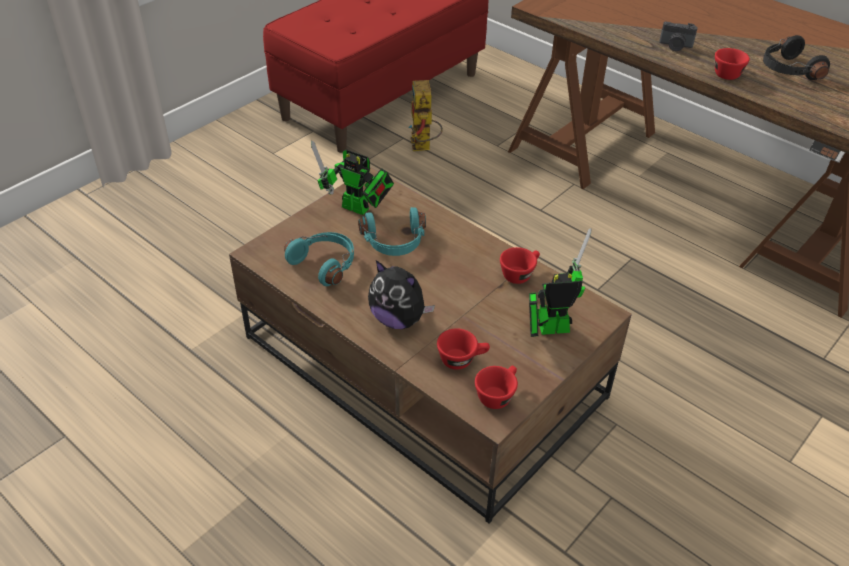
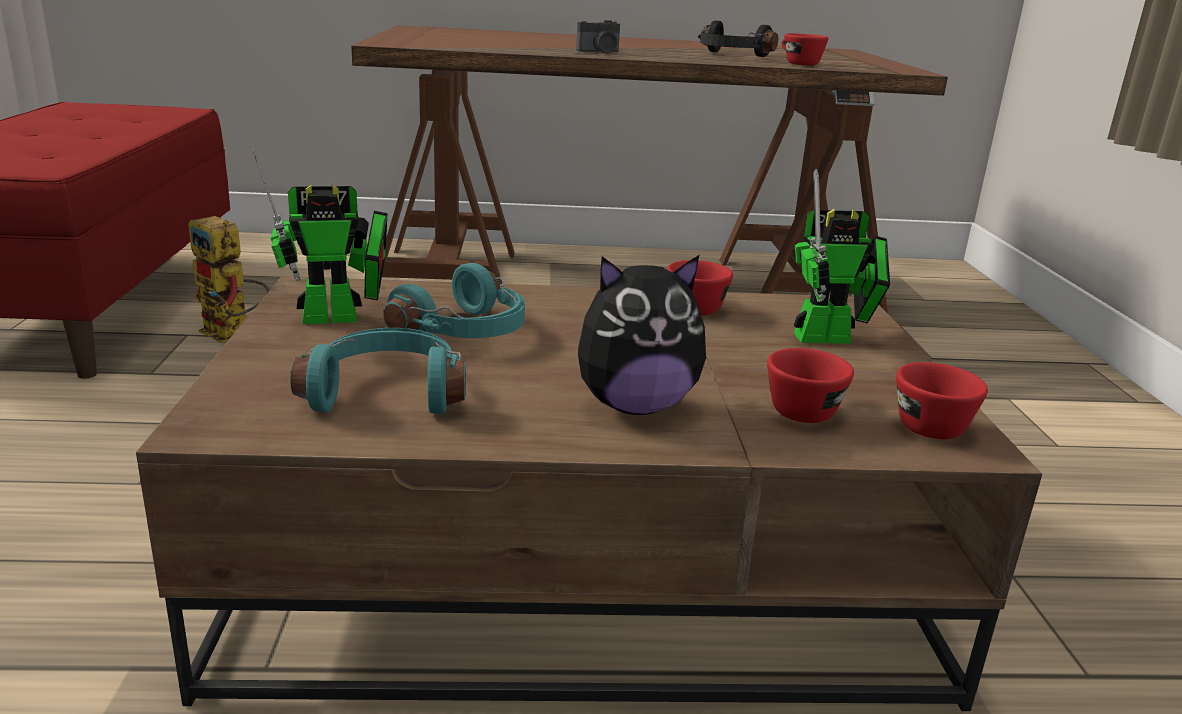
camera: 45 degrees left, 20 degrees down
(549, 329) = (831, 338): toy robot -> toy robot turned 135 degrees counterclockwise
(726, 72) = (686, 58): red cup -> red cup (797, 63)

